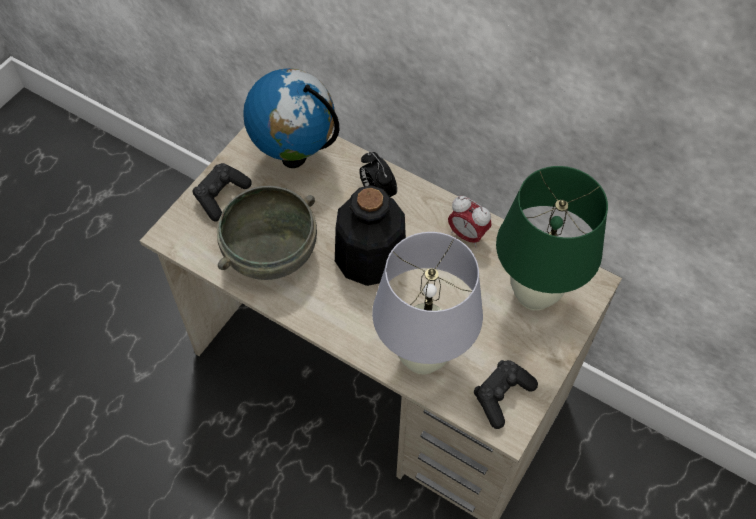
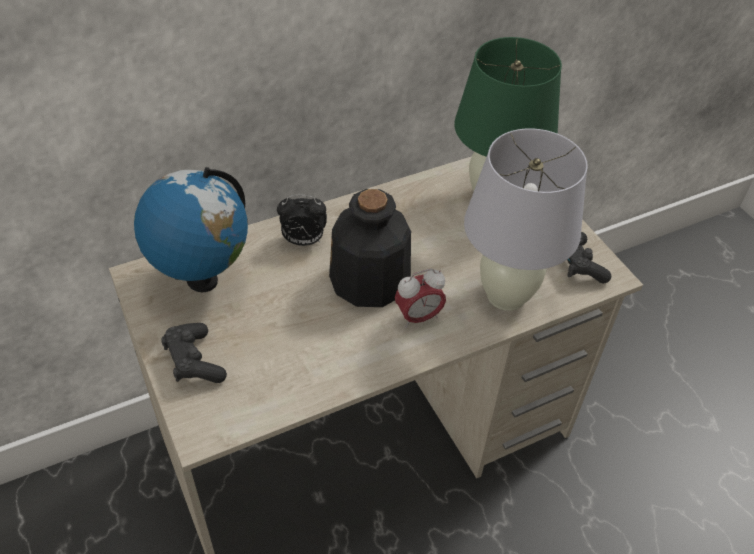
camera: 60 degrees left, 10 degrees down
(270, 252) = (302, 353): grey bowl -> none
(467, 235) = (401, 206): alarm clock -> alarm clock (418, 317)

